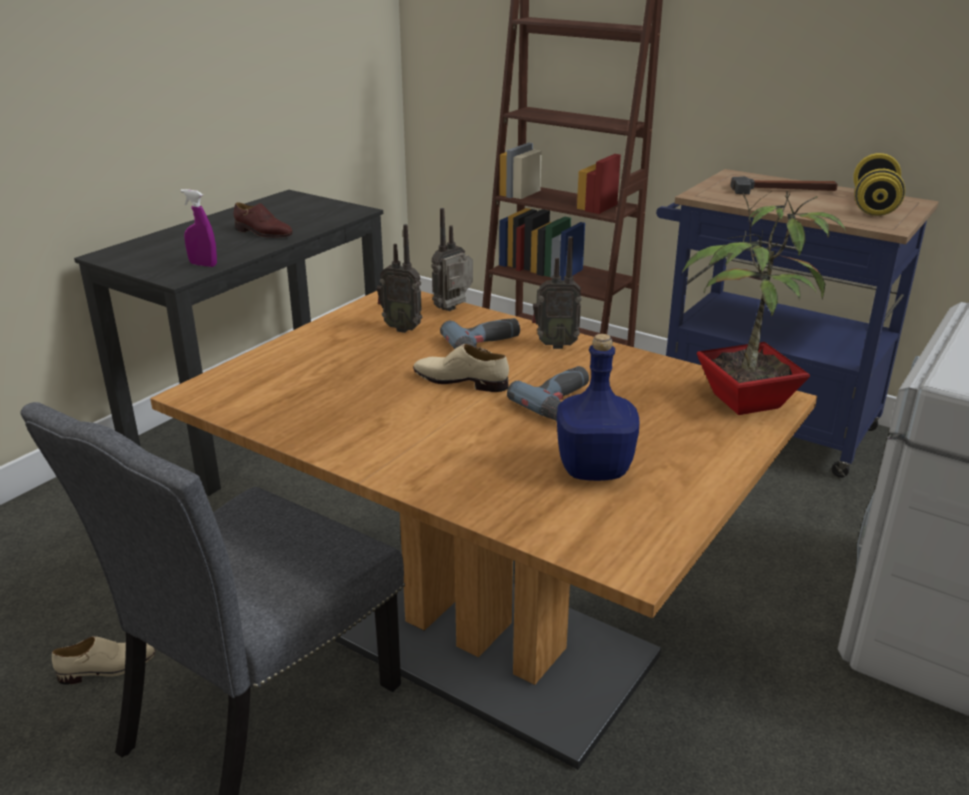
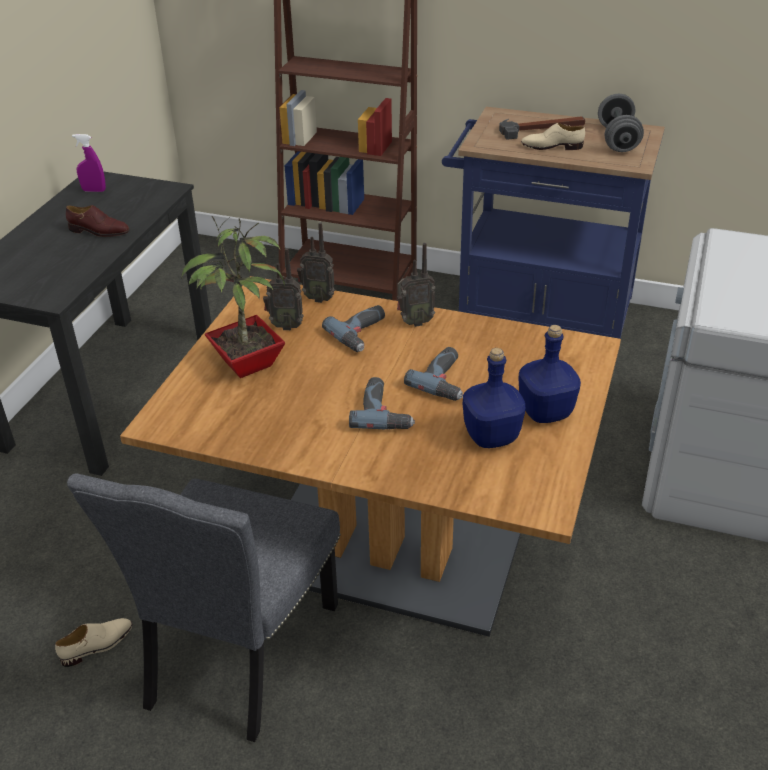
camera: 15 degrees left, 10 degrees up
(203, 265) = (67, 280): purple spray bottle -> purple spray bottle (94, 190)
(454, 310) = (318, 298): radio -> radio turned 105 degrees counterclockwise
(460, 381) = (359, 372): beige shoe -> beige shoe (551, 146)
(469, 422) = (384, 411): none -> power drill
(681, 456) = (546, 412): none -> blue bottle
(741, 402) = (571, 355): potted plant -> potted plant (244, 365)
(873, 206) = (617, 140): yellow dumbbell -> grey dumbbell

